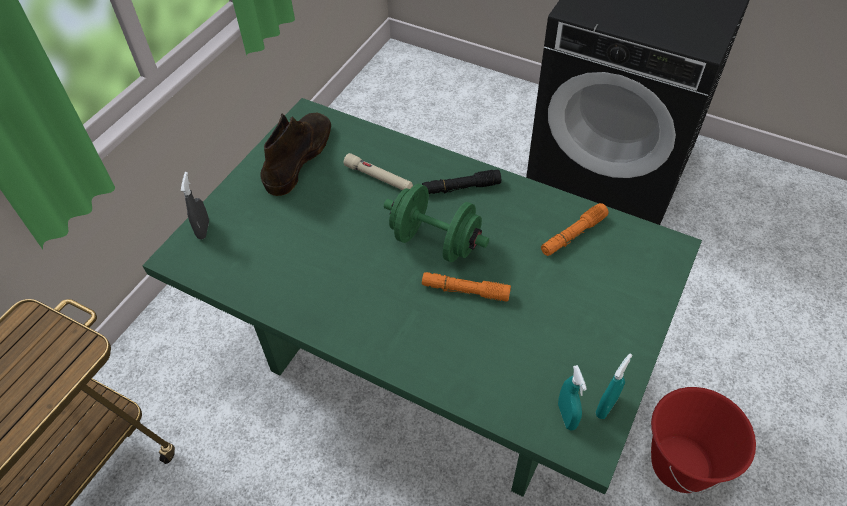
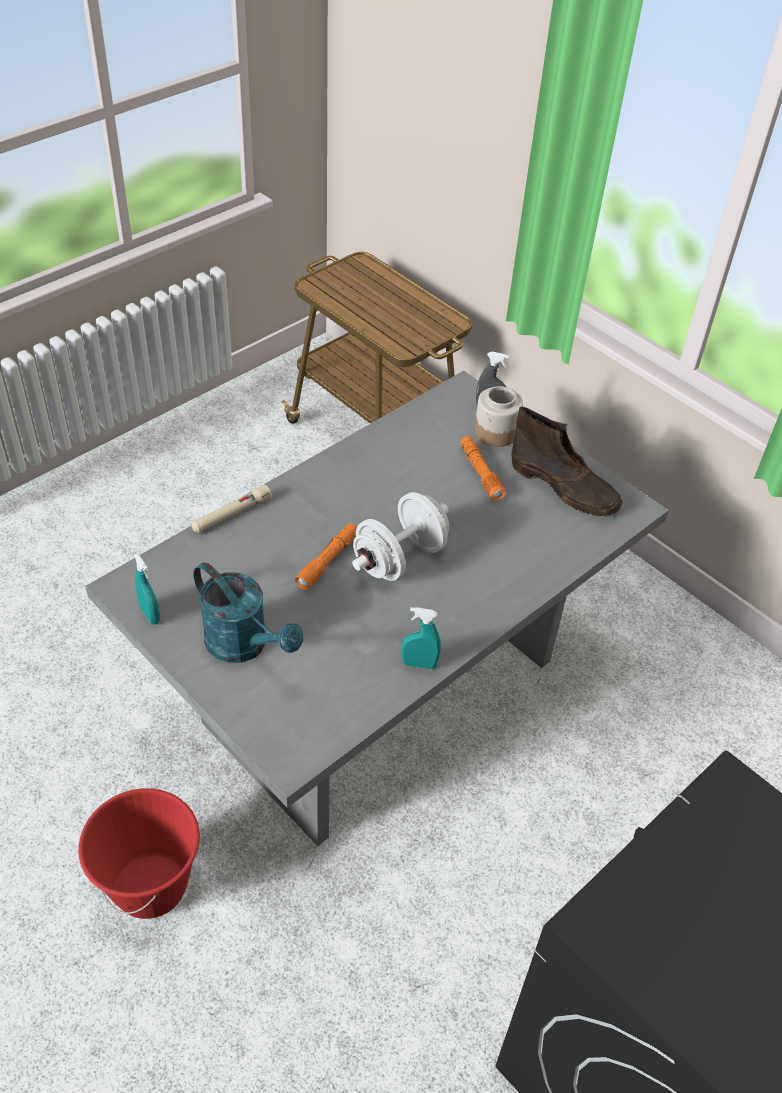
camera: 105 degrees right, 5 degrees down
(239, 216) = (496, 432): none -> jar
(379, 178) = (509, 540): beige flashlight -> beige flashlight (231, 515)
(424, 367) = (381, 689): green dining table -> grey dining table
(435, 241) = (399, 558): green dumbbell -> white dumbbell
(461, 188) = (467, 602): black flashlight -> none
(566, 416) = (160, 584): turquoise spray bottle -> turquoise spray bottle (419, 664)
(573, 235) = (354, 674): orange flashlight -> orange flashlight (480, 473)
(592, 316) = (245, 645): none -> turquoise watering can

